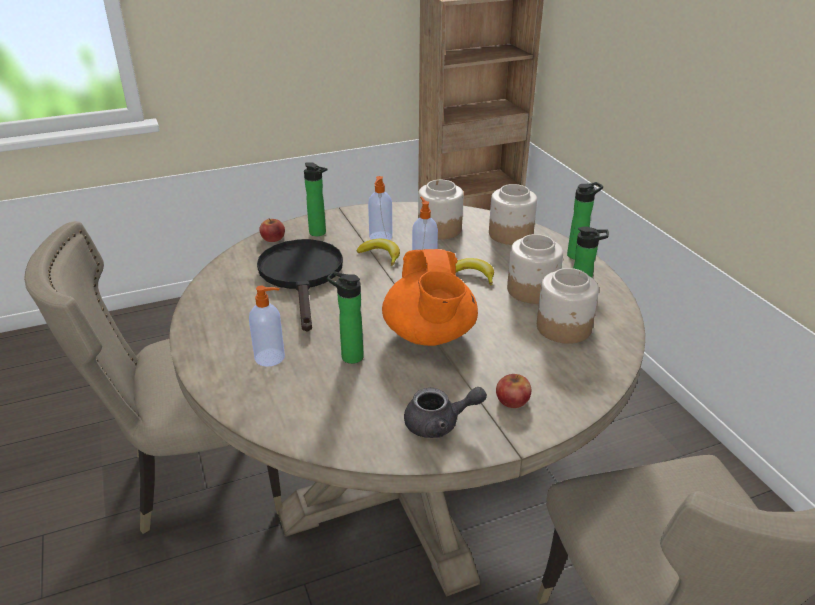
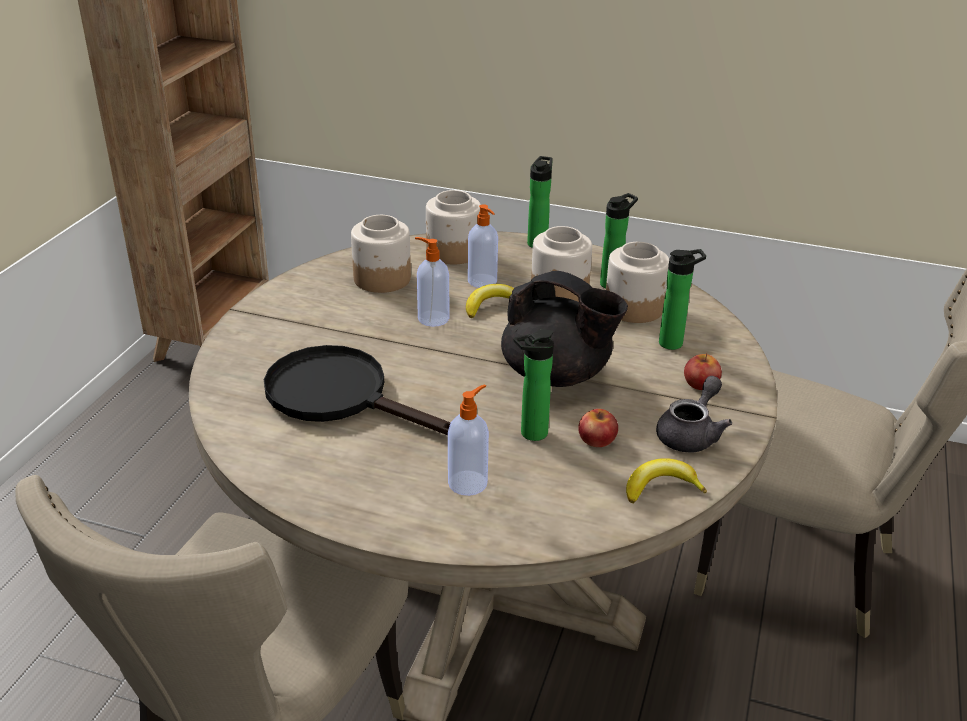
camera: 50 degrees left, 0 degrees up
(273, 238) = (224, 378): apple -> apple (597, 439)
(319, 233) = (268, 346): bottle -> bottle (674, 343)
(380, 237) = (340, 316): soap dispenser -> soap dispenser (483, 281)
(381, 255) = (377, 332): banana -> banana (661, 487)
(430, 335) = (557, 375): orange teapot -> black teapot

